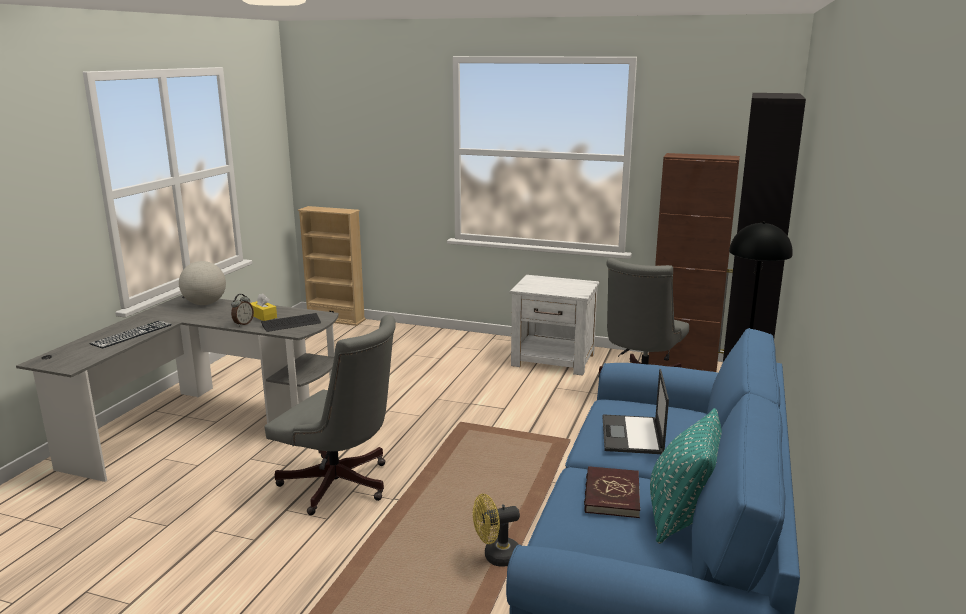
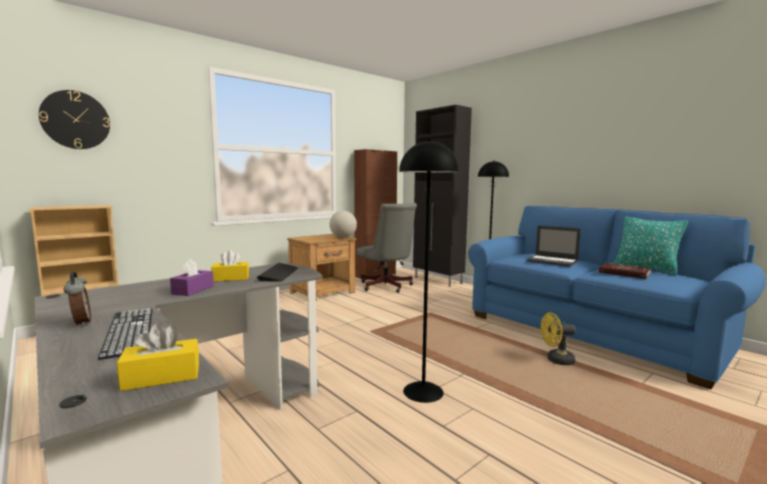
camera: 60 degrees left, 10 degrees down
(73, 361) = (162, 376): none -> yellow tissue box
(205, 304) = (115, 291): globe -> globe (343, 237)
(221, 318) = (193, 290): none -> purple tissue box
(243, 324) = (236, 285): alarm clock -> alarm clock (80, 323)
(338, 129) = (75, 120): none -> wall clock
(341, 486) = (423, 391): grey office chair -> black floor lamp
(496, 557) = (556, 360): yellow fan -> yellow fan turned 75 degrees clockwise
(554, 360) = (323, 292): white nightstand -> brown nightstand

